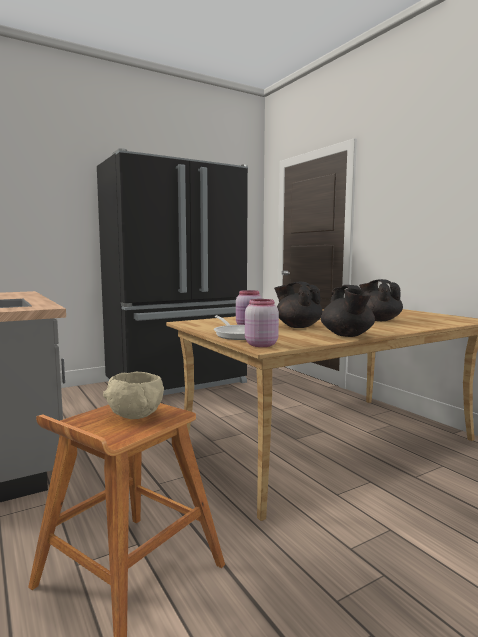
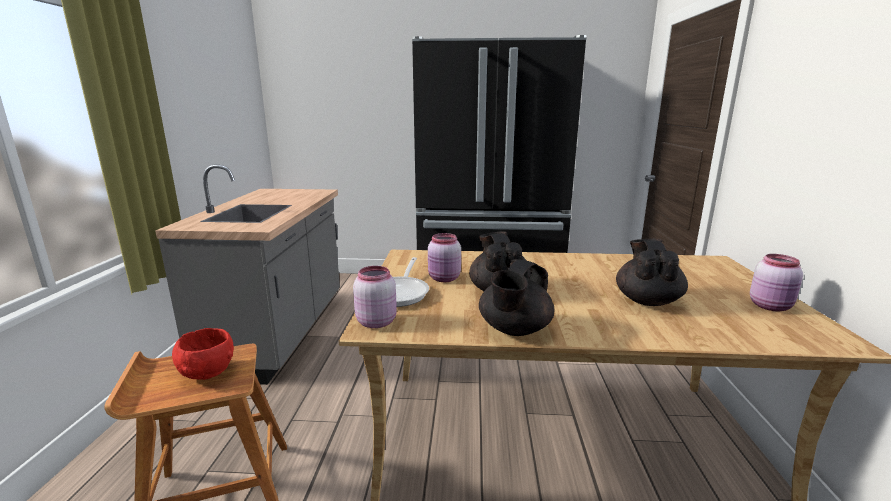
camera: 35 degrees right, 10 degrees up
(136, 416) = (208, 374): beige bowl -> red bowl
(430, 315) = (771, 306): none -> pink jar

